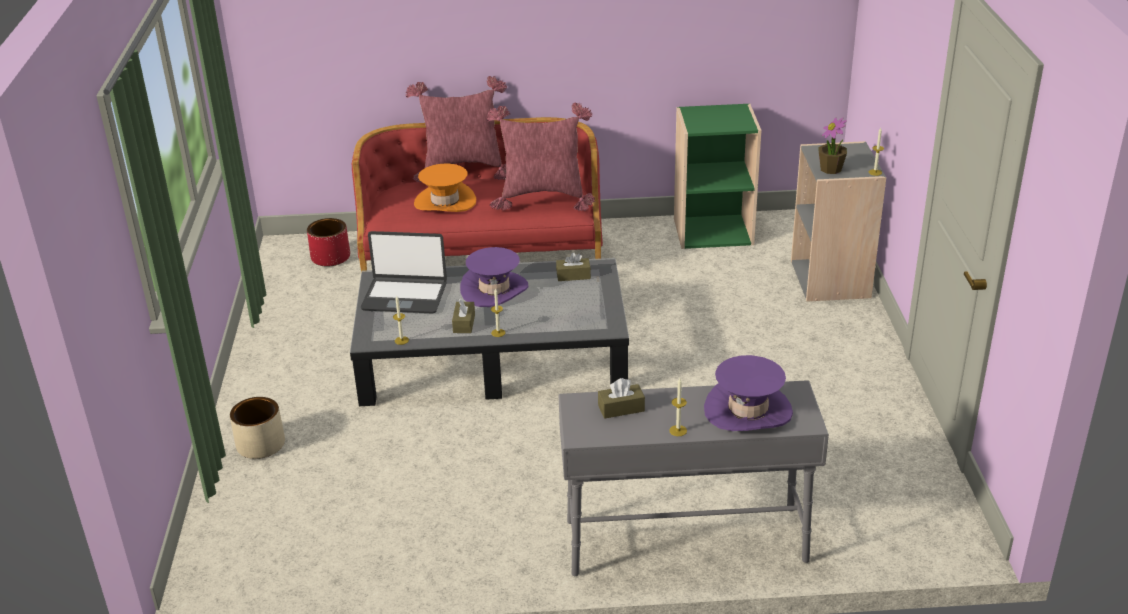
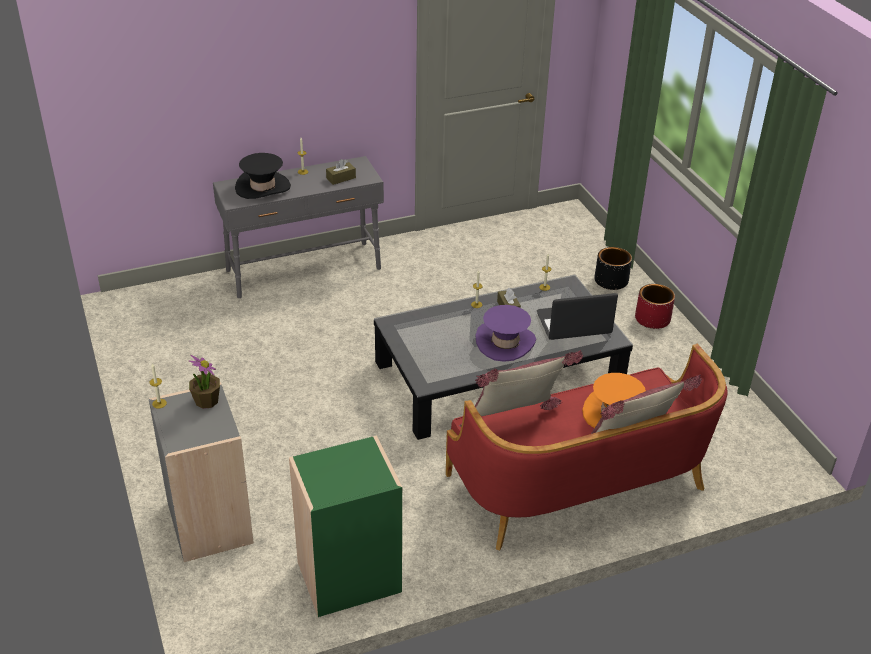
camera: 160 degrees right, 5 degrees up
(260, 445) = (611, 281): beige planter -> black planter
(330, 257) = (730, 455): red planter -> red planter (652, 319)
(573, 275) = (445, 368): brown tissue box -> none
(748, 410) = (263, 187): purple hat -> black hat

